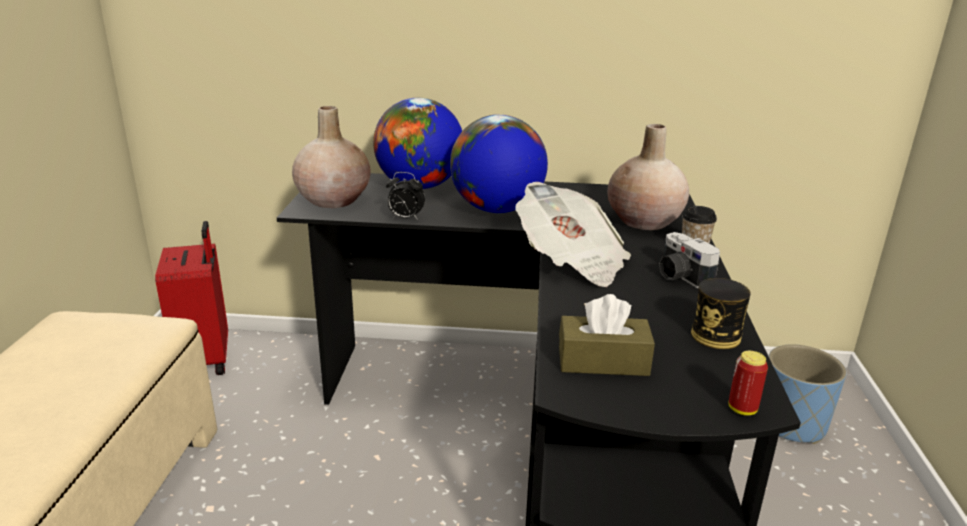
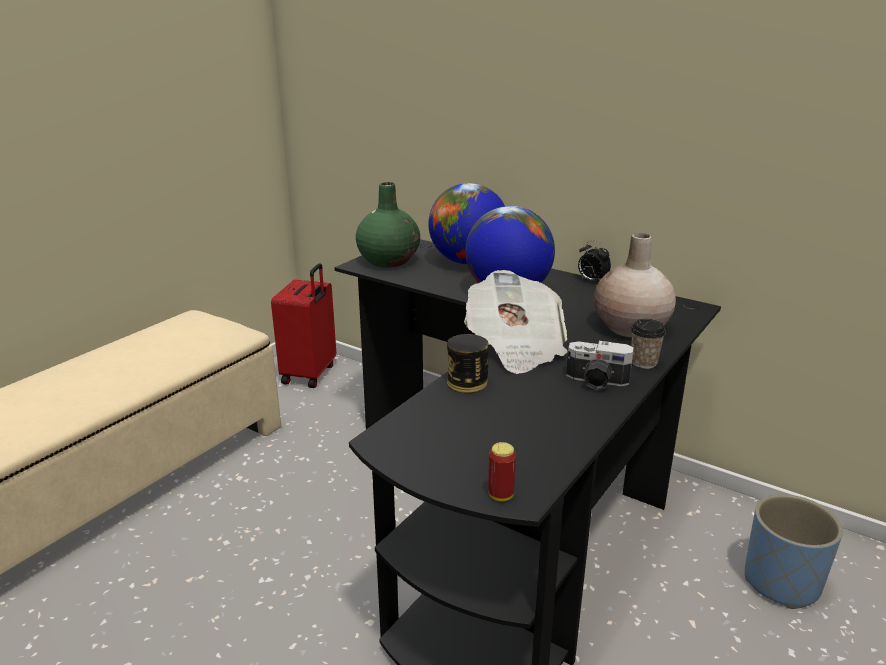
camera: 30 degrees right, 0 degrees up
(333, 200) = (389, 261): beige vase -> green vase
(405, 218) = (424, 285): alarm clock -> alarm clock (591, 280)
(603, 361) = (437, 428): brown tissue box -> none
(680, 277) = (596, 382): camera -> camera turned 75 degrees counterclockwise
(715, 336) = (559, 436): can -> can (467, 383)

